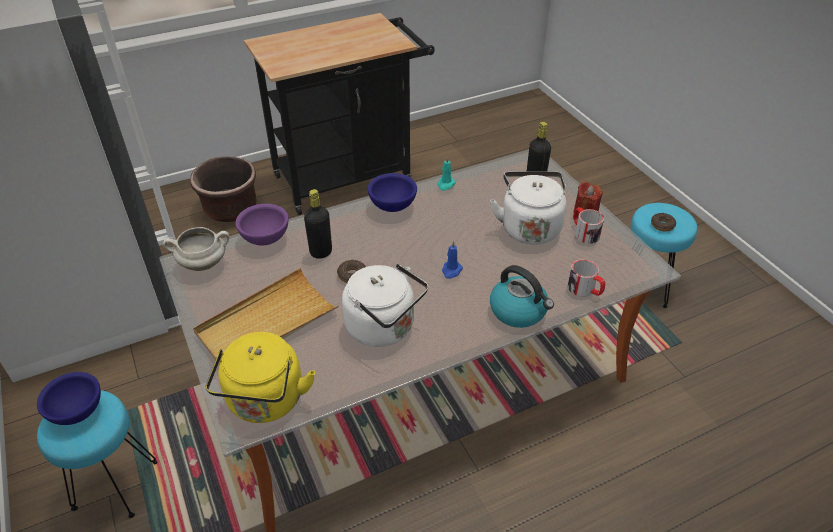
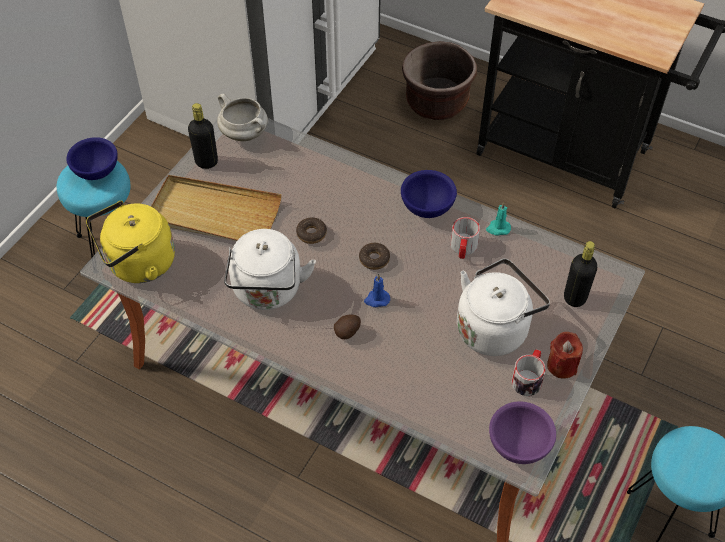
camera: 55 degrees right, 10 degrees up
(266, 238) = (306, 151): purple bowl -> purple bowl (519, 445)
(321, 252) = (321, 196): black bottle -> black bottle (206, 162)
(467, 300) = (348, 331): none -> potato
(519, 311) = (366, 377): kettle -> none
(585, 290) = (439, 417): mug -> mug (463, 248)
(662, 225) = (684, 462): donut -> donut (374, 259)

